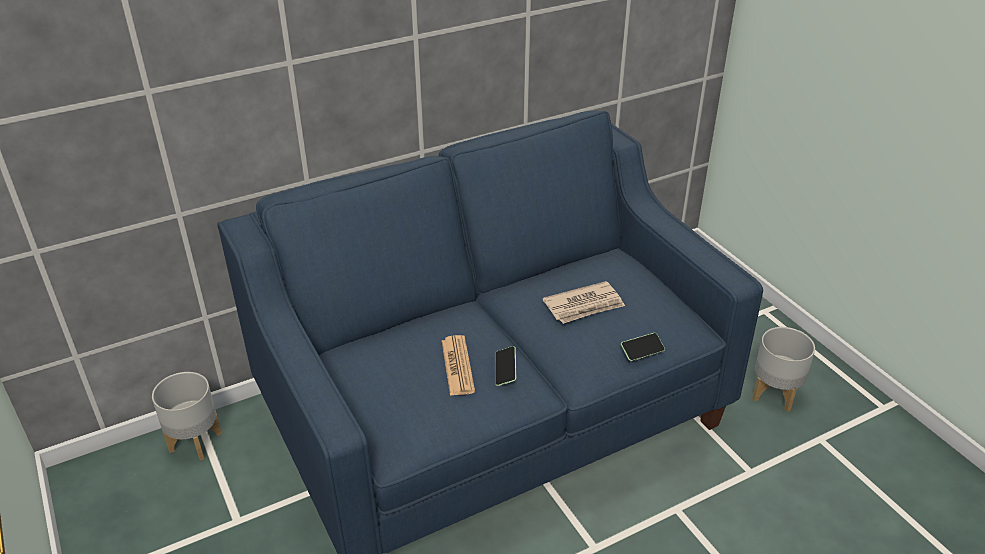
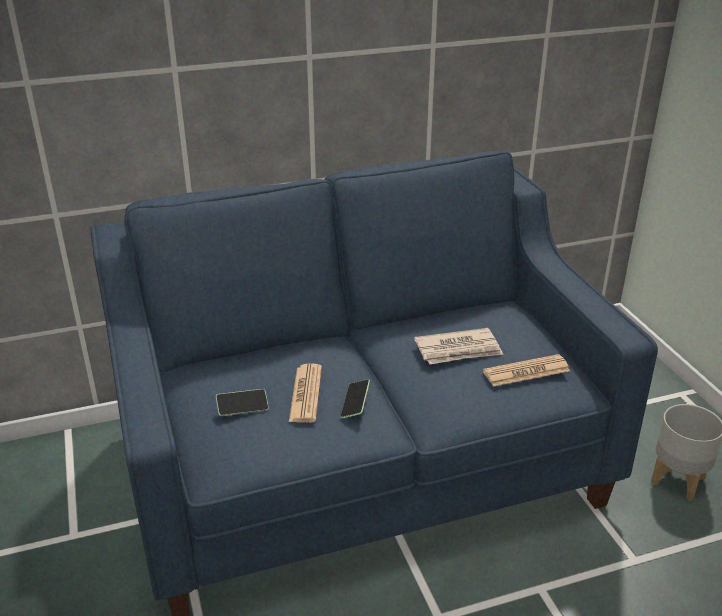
camera: 10 degrees right, 5 degrees down
(196, 441) = (59, 453): grey planter -> none
(642, 351) = (511, 402): phone -> phone (242, 408)
(649, 320) = (526, 371): none -> newspaper

